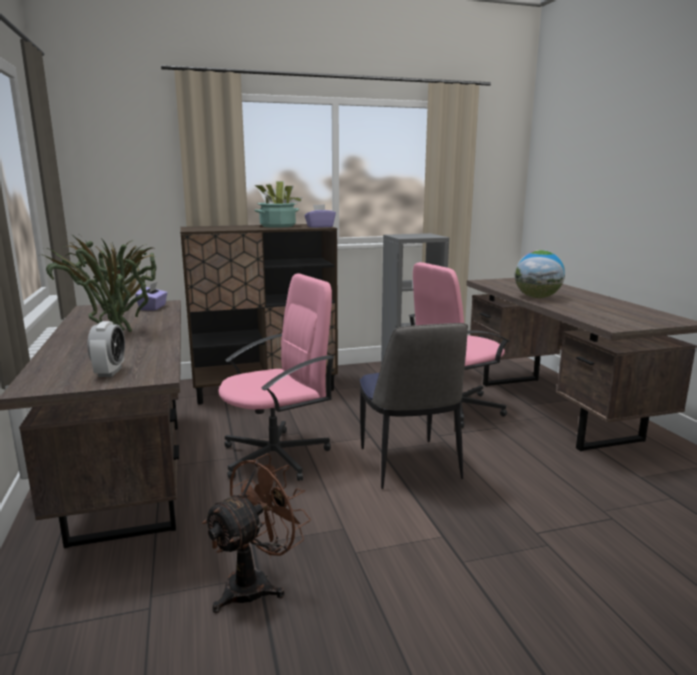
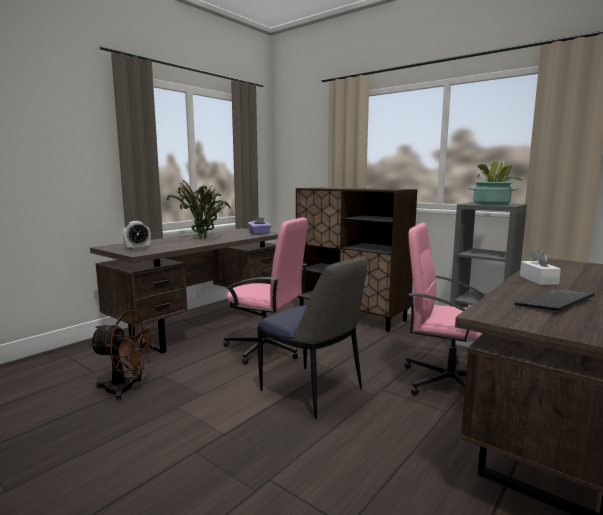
camera: 55 degrees right, 5 degrees down
(277, 226) = (369, 188): potted plant -> potted plant (491, 203)
(319, 227) = (389, 189): purple tissue box -> none
(409, 465) = (313, 391): chair -> chair turned 90 degrees counterclockwise
(537, 297) = (538, 280): globe -> white tissue box
(597, 309) = (556, 302): none -> keyboard

